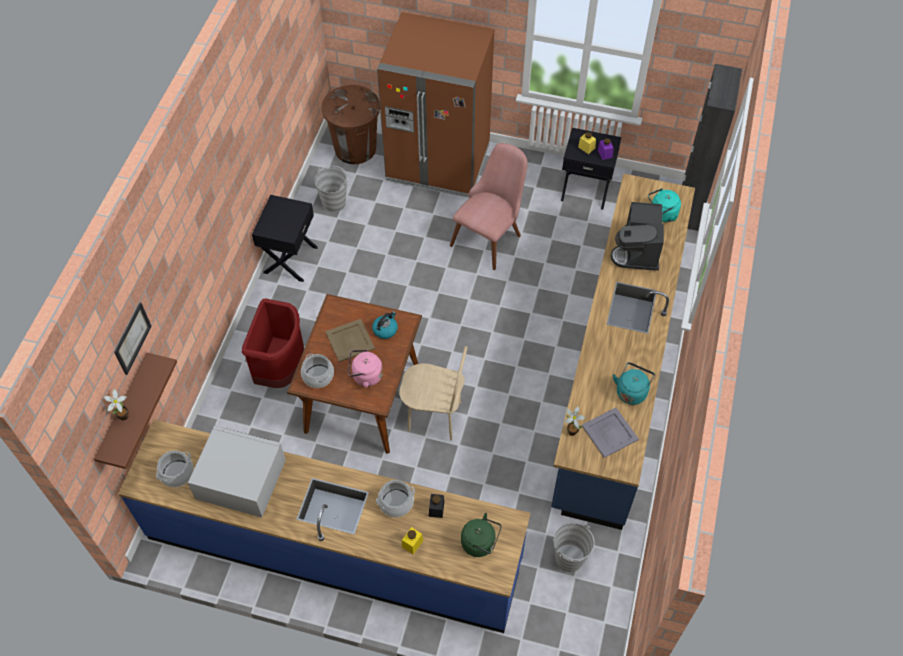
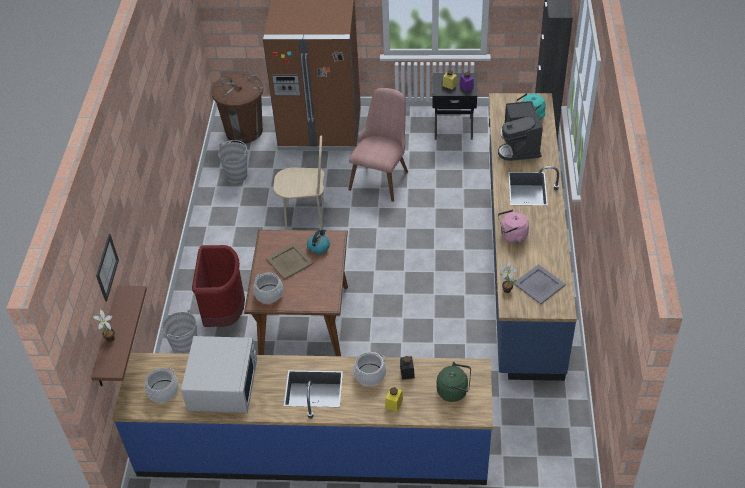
camera: 10 degrees left, 10 degrees down
(240, 479) = (223, 384): white microwave -> white microwave turned 90 degrees clockwise
(289, 259) = (208, 226): black nightstand -> none
(365, 376) = (311, 286): pink kettle -> pink kettle (512, 236)
(434, 417) = (373, 324): beige chair -> beige chair (305, 217)
(569, 558) = (526, 412): grey bucket -> grey bucket (186, 348)
(631, 391) = (547, 250): turquoise kettle -> none

